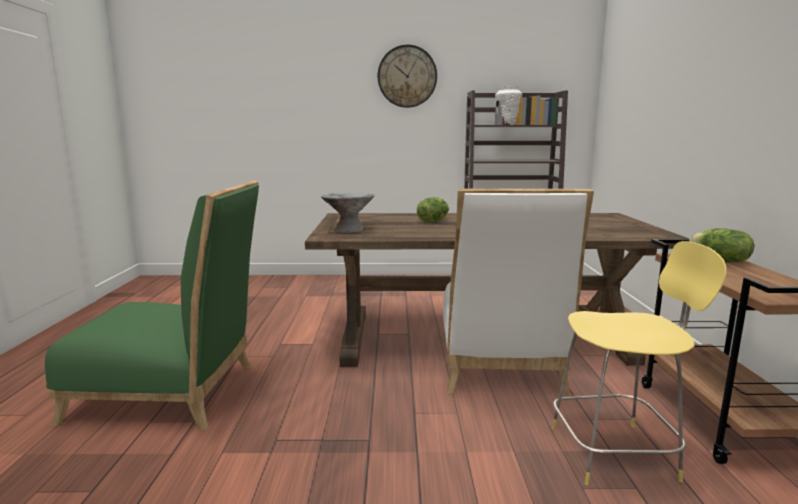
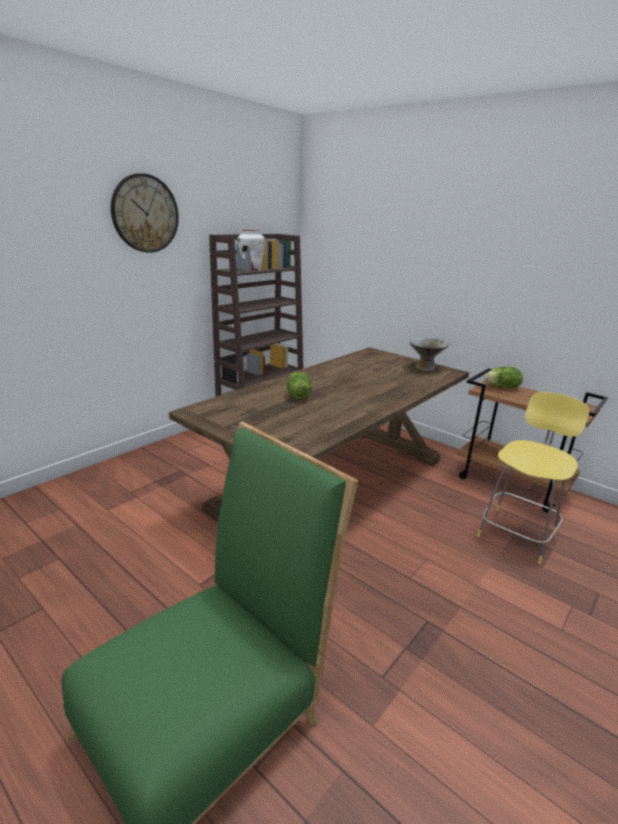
camera: 50 degrees left, 10 degrees up
(349, 230) = (272, 435): grey bowl -> grey bowl (425, 368)
(499, 368) = (387, 505): white chair -> none

